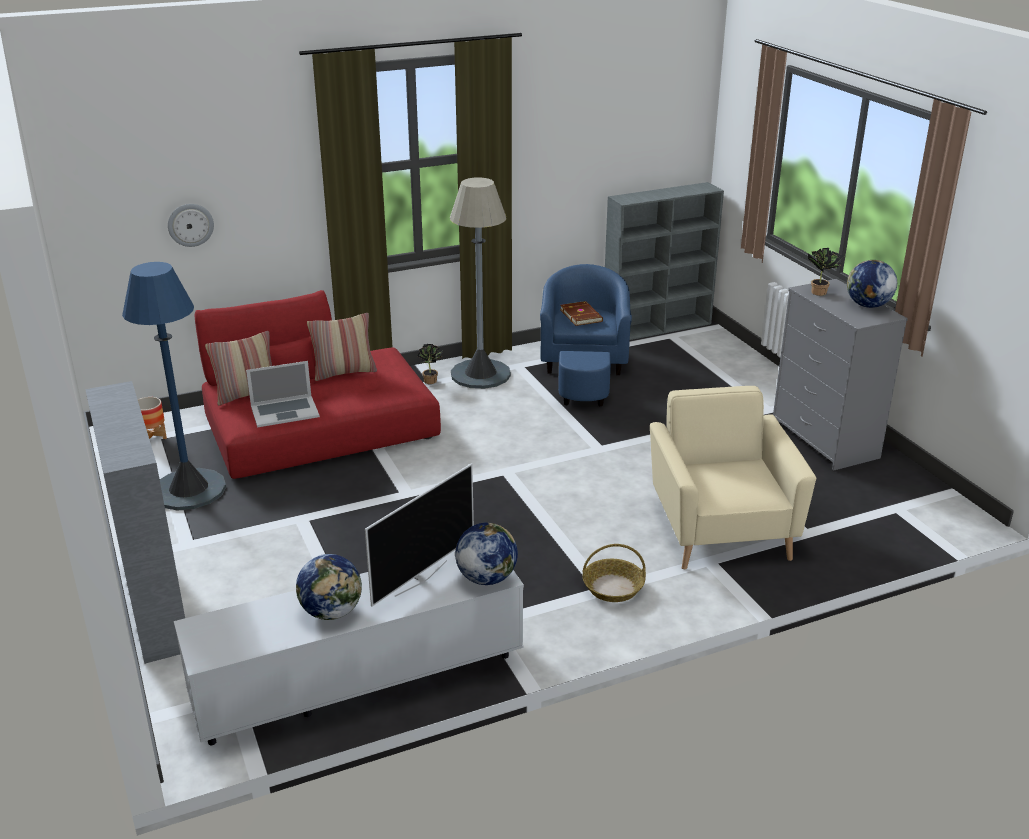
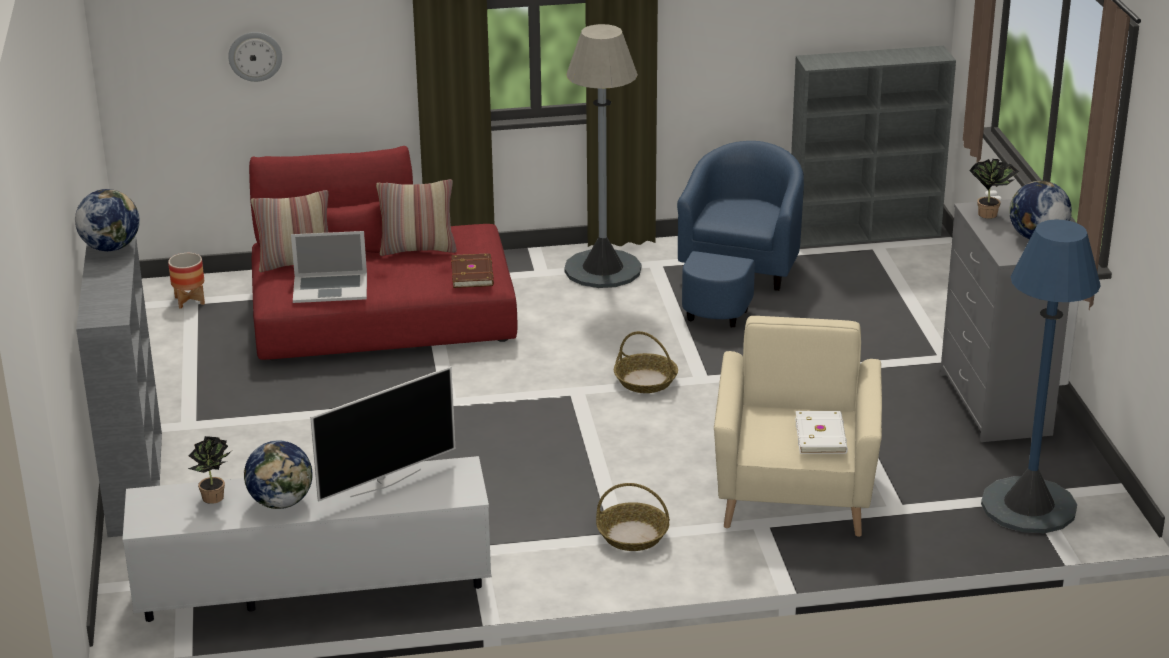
camera: 15 degrees right, 0 degrees up
(189, 490) = (210, 366): blue floor lamp -> blue floor lamp (1028, 506)
(432, 381) = (539, 271): potted plant -> potted plant (215, 498)
(486, 578) = (453, 493): globe -> globe (111, 247)
(557, 456) = (646, 381): none -> basket
(581, 315) = (738, 208): brown book -> brown book (473, 273)
(754, 482) = (822, 435): none -> white book

